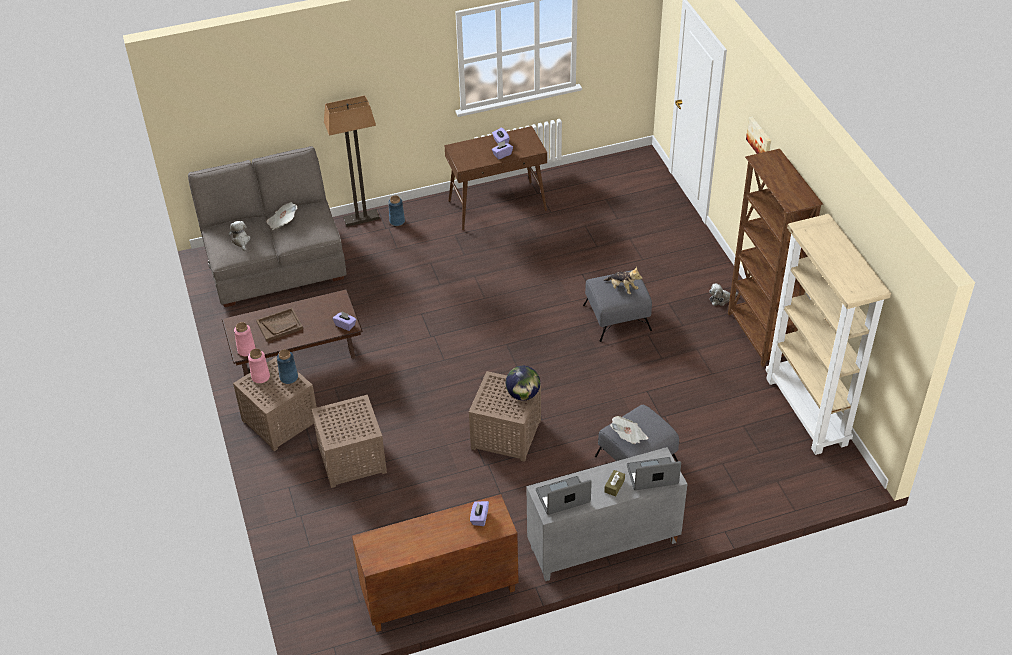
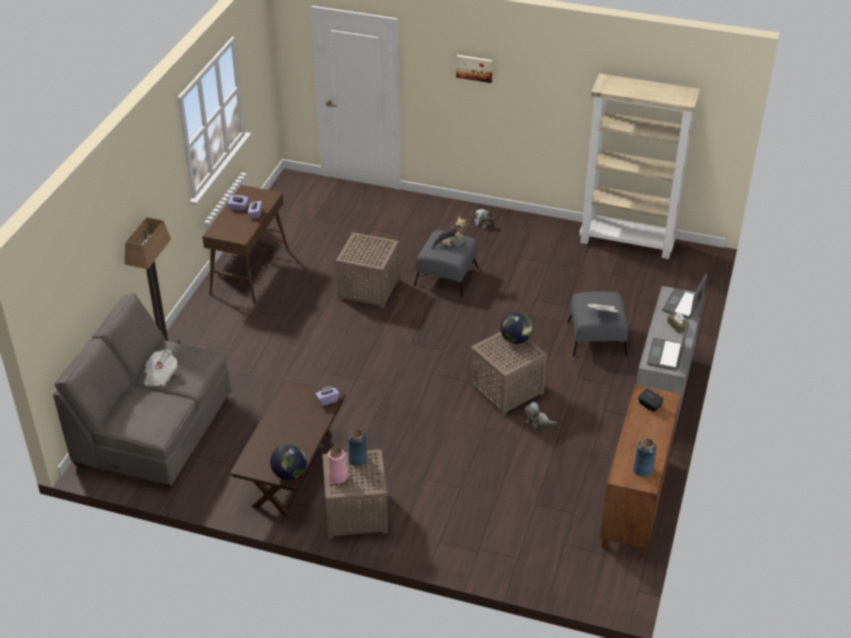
camera: 55 degrees left, 5 degrees down
(241, 241) = (152, 411): plush toy -> plush toy (537, 421)
(246, 350) = (290, 474): pink vase -> globe
(280, 325) = (282, 439): brown tray -> none
(351, 460) = (447, 489): brown side table -> brown side table (369, 289)
(397, 221) = (196, 333): blue vase -> blue vase (643, 470)
(479, 518) = (649, 405): purple tissue box -> black tissue box
(758, 336) = (537, 225): brown bookcase -> none

